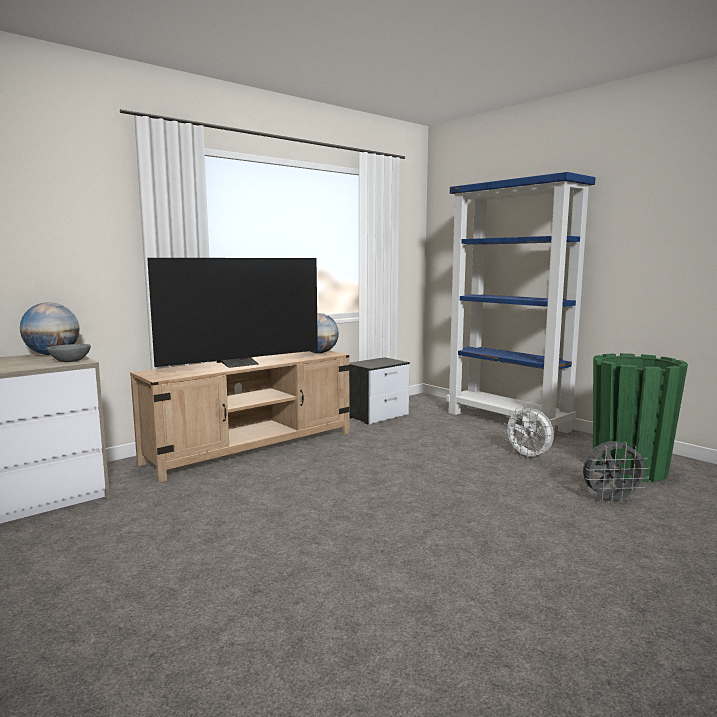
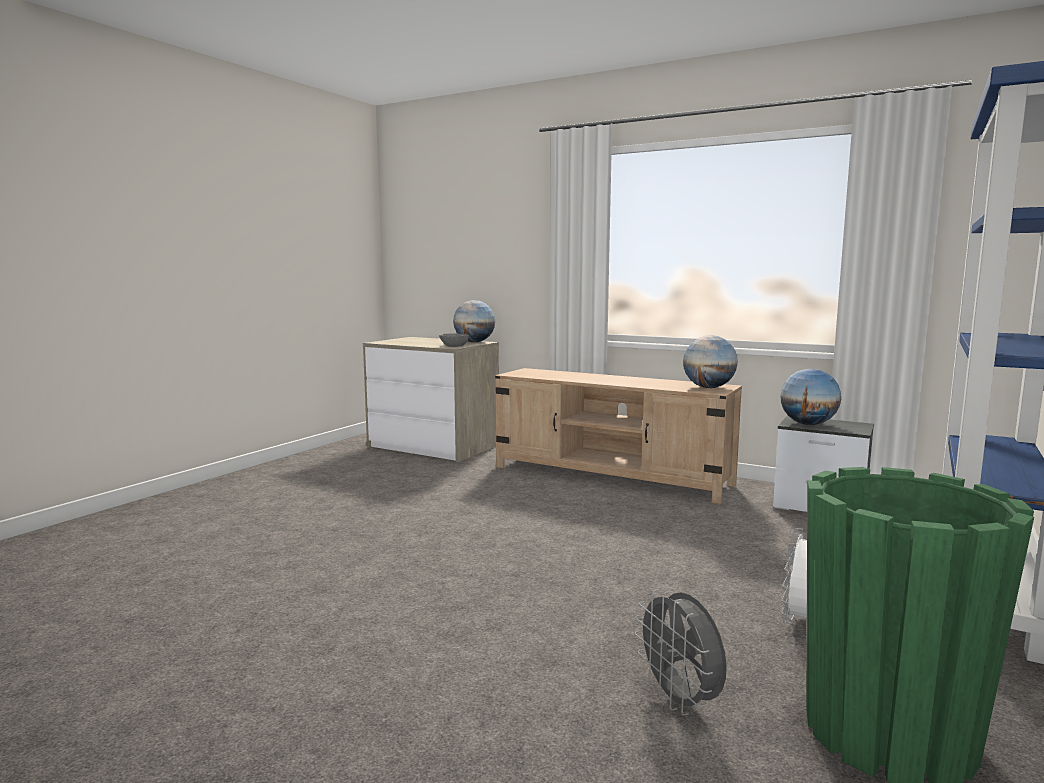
camera: 70 degrees right, 0 degrees up
(240, 364) = (598, 379): television -> none
(374, 364) = (808, 424): none -> globe

